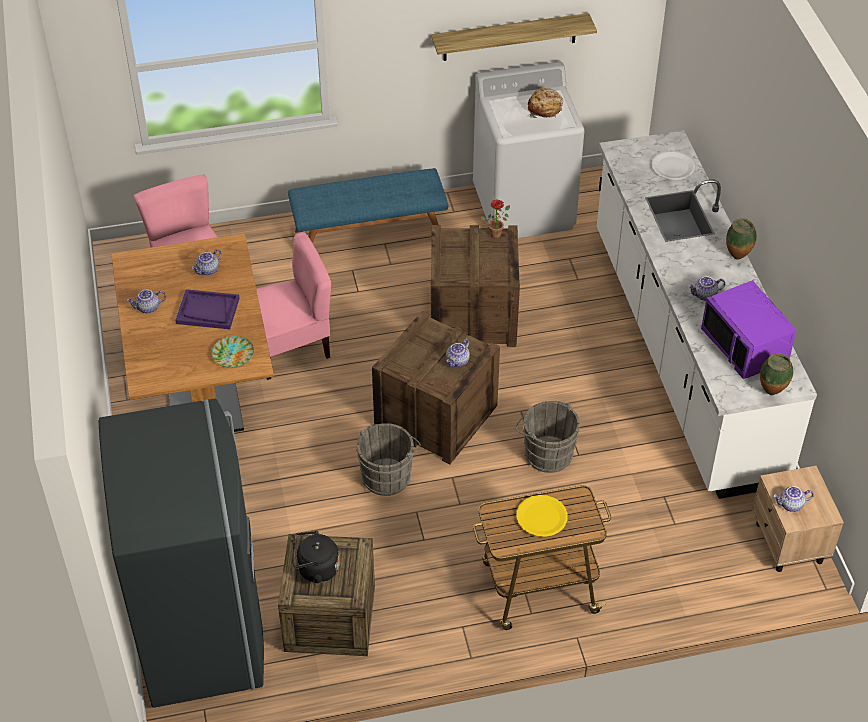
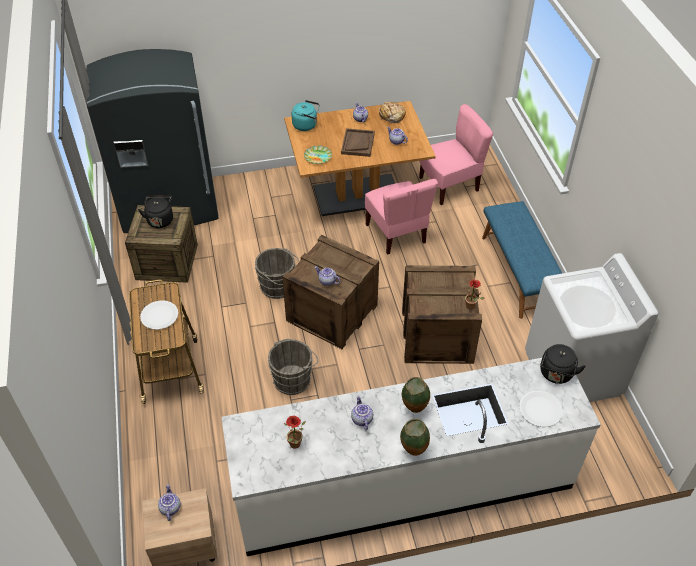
camera: 90 degrees right, 0 degrees up
(154, 369) = (306, 125): none -> turquoise kettle
(207, 311) = (357, 143): purple tray -> brown tray
(510, 37) = (646, 251): shelf -> none
(541, 517) = (159, 316): yellow plate -> white plate
(545, 108) = (597, 309): bread -> bread (391, 116)
(628, 151) = (556, 374): none -> black kettle
(745, 346) = (296, 445): purple microwave -> potted plant
(772, 393) = (237, 460): vase -> vase (414, 410)

